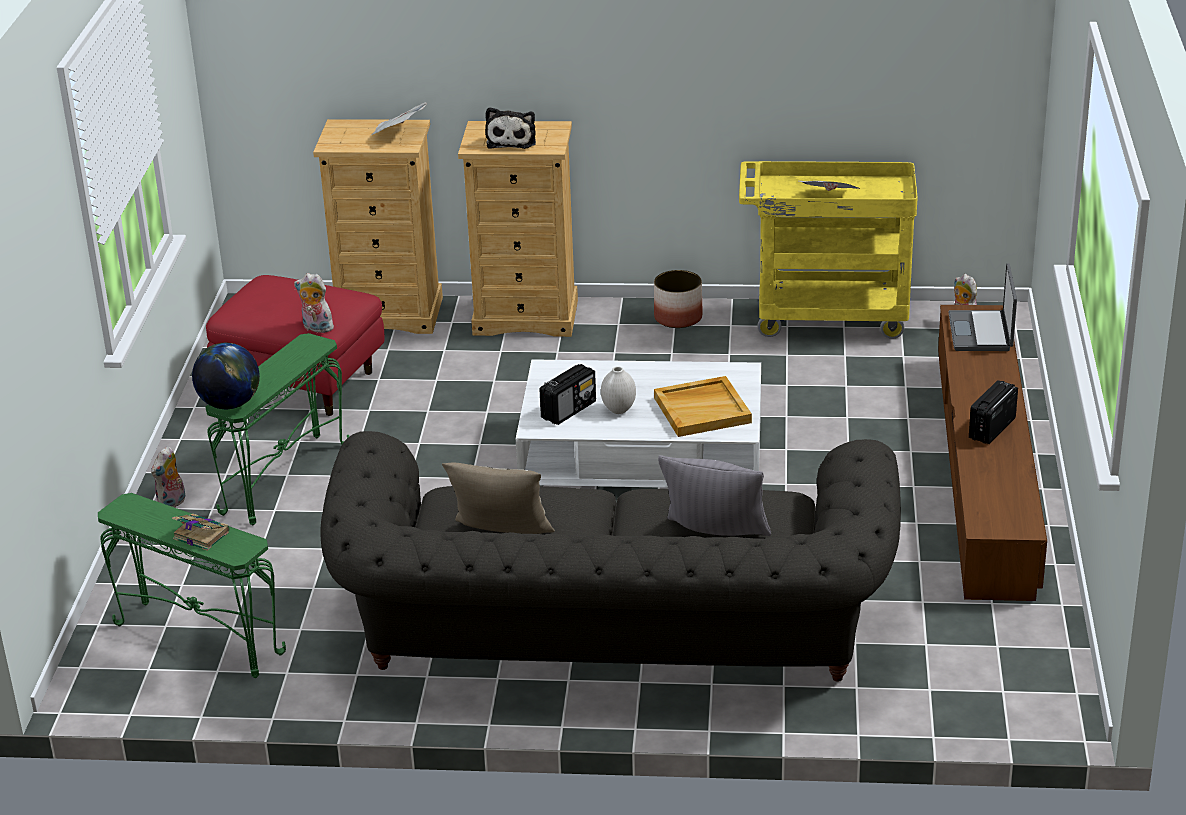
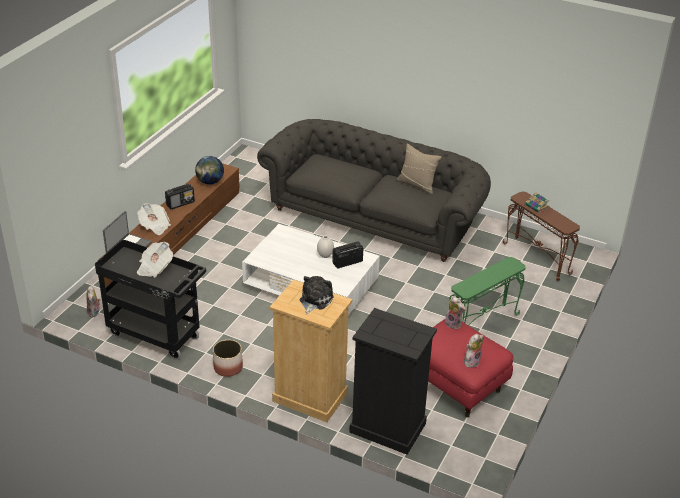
camera: 160 degrees left, 5 degrees up
(172, 504) = (540, 328): plush toy -> plush toy (471, 361)
(199, 640) = (536, 258): green side table -> brown side table
(230, 404) = (513, 265): globe -> globe (210, 182)
(390, 314) = (387, 428): beige dresser -> black dresser
(399, 133) = (377, 328): newspaper -> newspaper (154, 226)
(702, 409) = (288, 245): beige tray -> none
(715, 535) = (339, 164): grey pillow -> none
(824, 322) = (158, 338): yellow cart -> black cart

